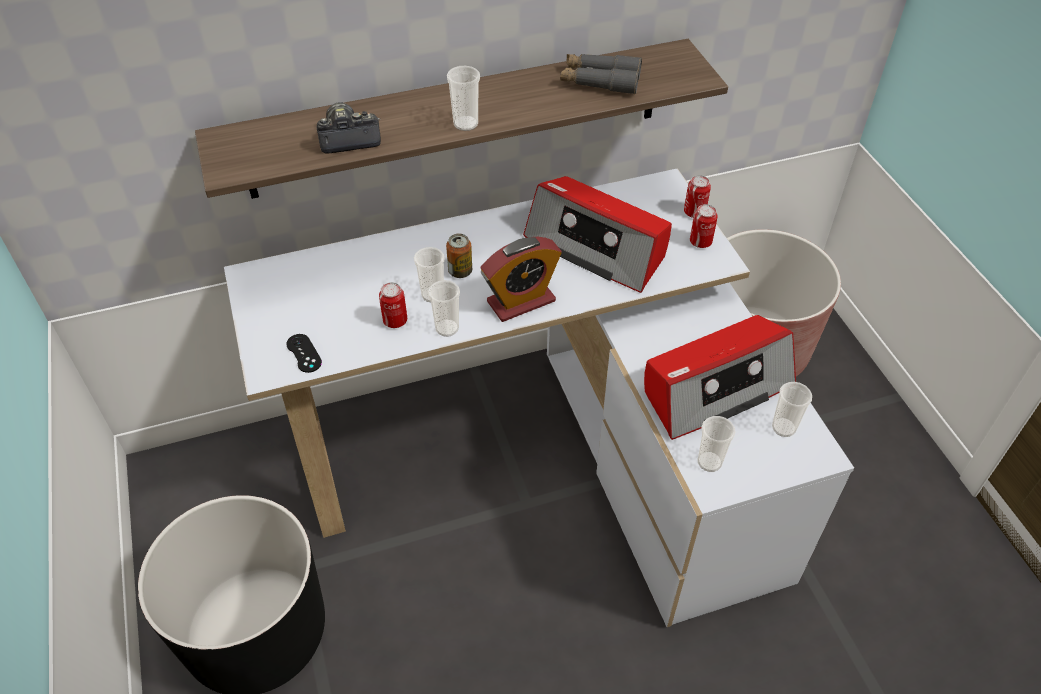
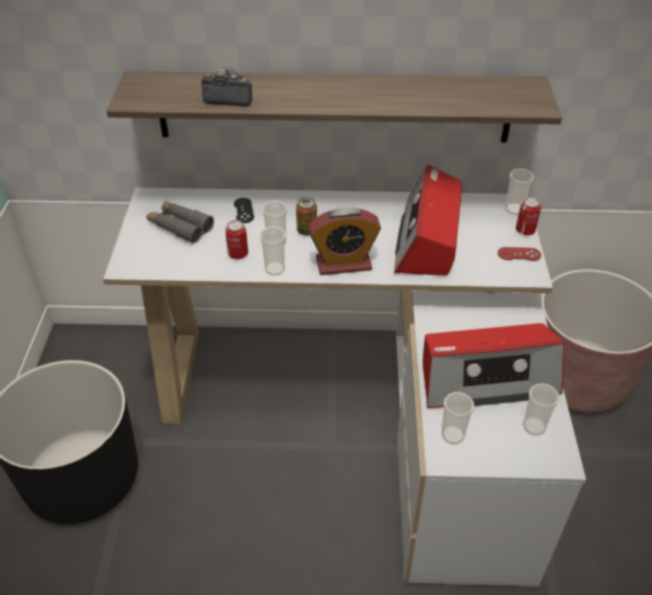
camera: 20 degrees right, 5 degrees down
(304, 353) = (158, 260): black game controller -> black game controller (244, 210)
(465, 124) = (324, 104): cup -> cup (514, 209)
(597, 247) = (427, 238): radio -> radio turned 45 degrees clockwise
(600, 81) = (451, 94): grey binoculars -> grey binoculars (180, 227)
(700, 242) = (519, 254): can -> red game controller

